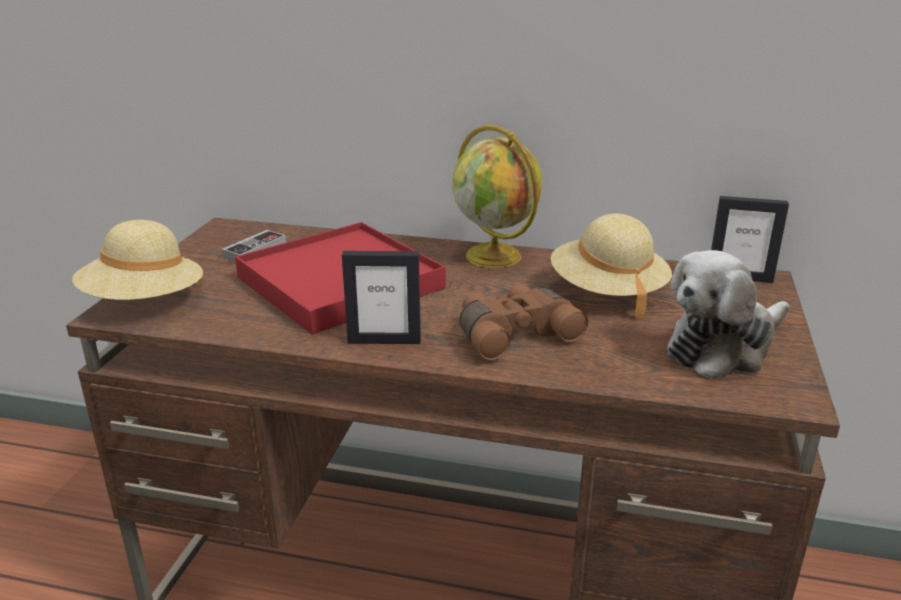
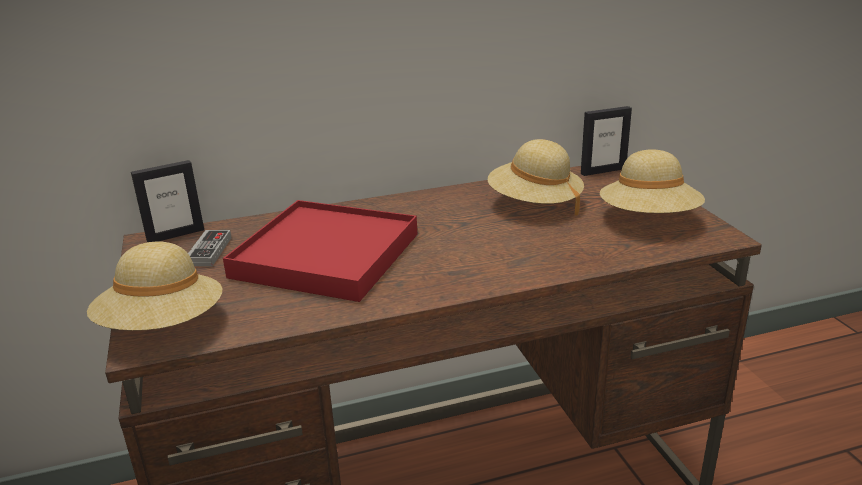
camera: 30 degrees left, 0 degrees up
(384, 341) = (423, 287): picture frame -> picture frame (175, 235)
(495, 256) = (423, 201): globe -> none
(513, 334) = (510, 252): brown binoculars -> none
(723, 348) = (648, 219): plush toy -> beige hat

